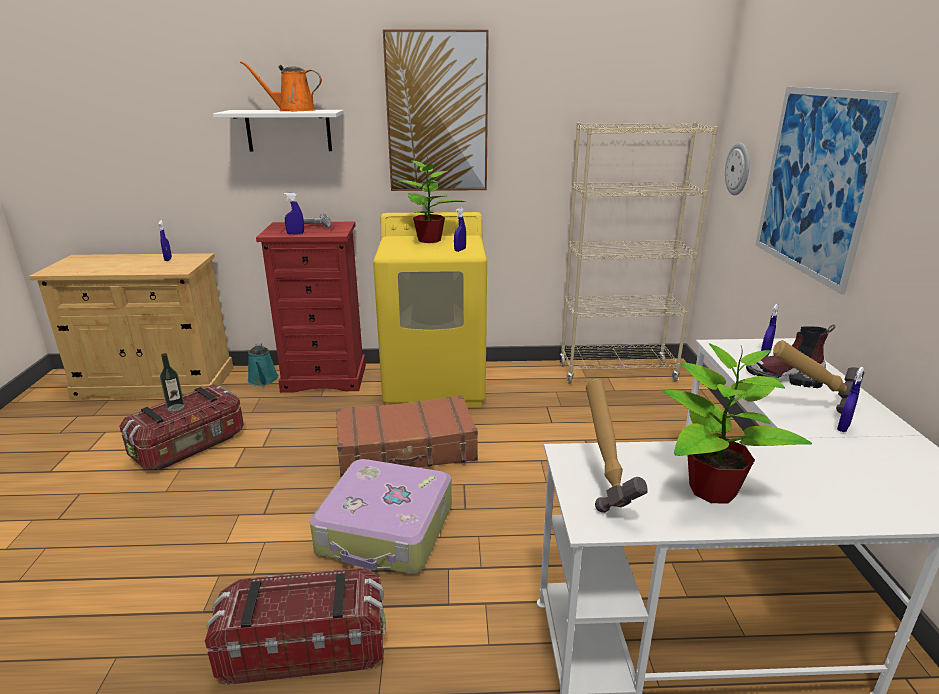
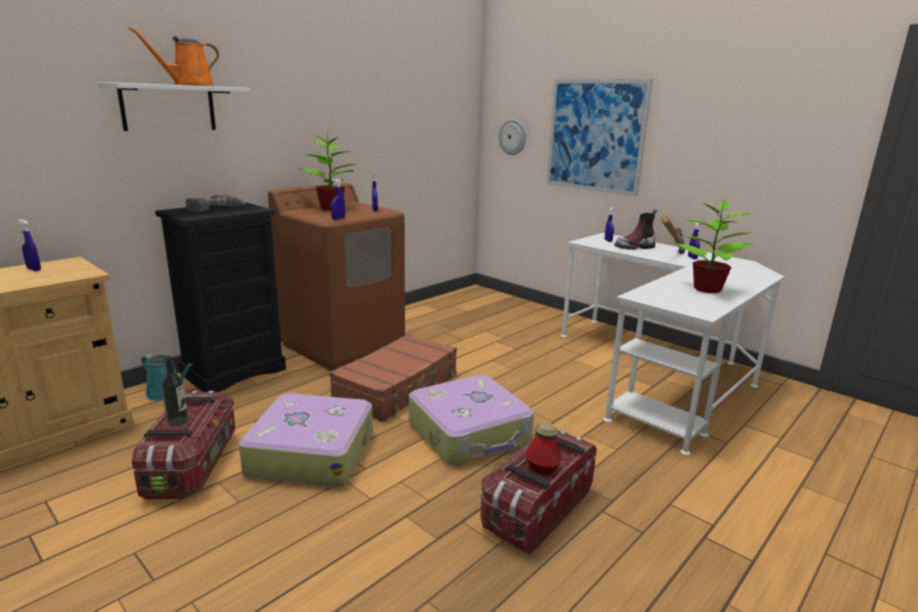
camera: 45 degrees left, 5 degrees down
(257, 477) = (311, 452): none -> suitcase
(283, 605) = (542, 468): none -> bottle
(295, 234) = (218, 214): blue spray bottle -> blue spray bottle (338, 219)
(325, 378) = (234, 371): red dresser -> black dresser
(435, 384) = (343, 345): yellow washing machine -> brown washing machine
(437, 113) = (308, 94): picture -> none
(607, 487) = (678, 301): hammer -> none
(617, 373) = (453, 302): beige bookcase -> none

